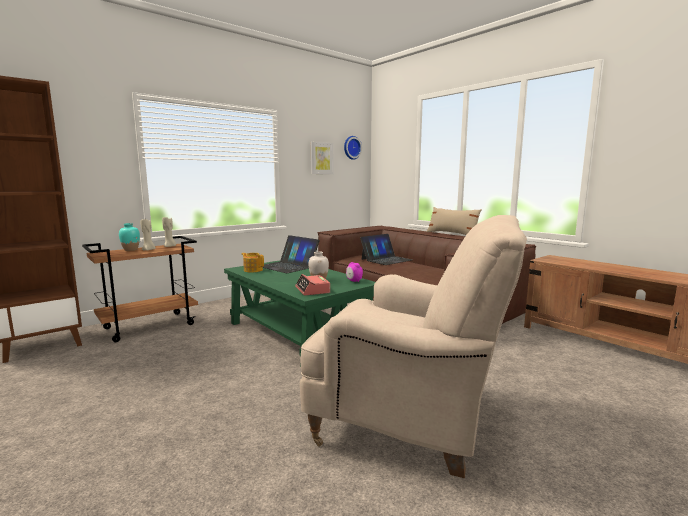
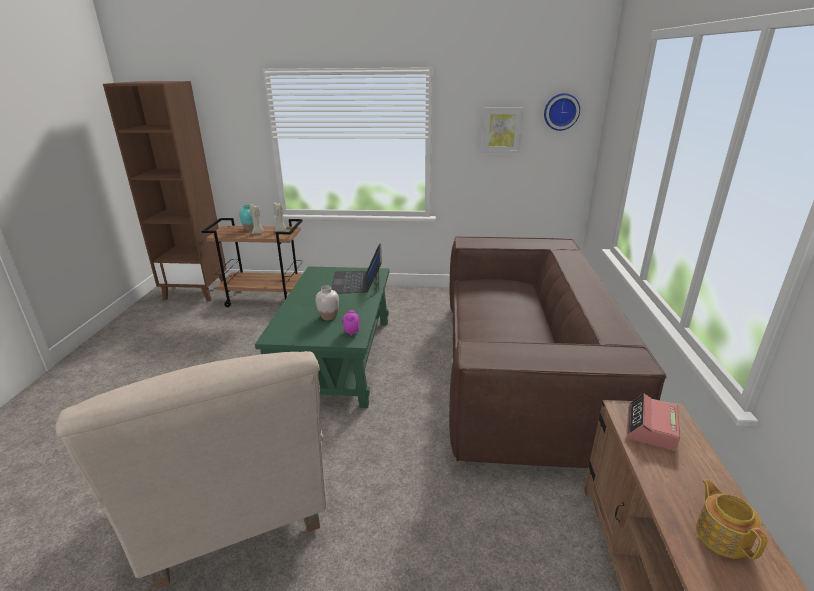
camera: 45 degrees right, 15 degrees up
(253, 270) = (320, 277): teapot -> teapot (722, 535)
(312, 290) = (292, 330): alarm clock -> alarm clock (650, 428)
(386, 259) = (504, 300): laptop -> none
(452, 234) = (612, 294): beige pillow -> none

